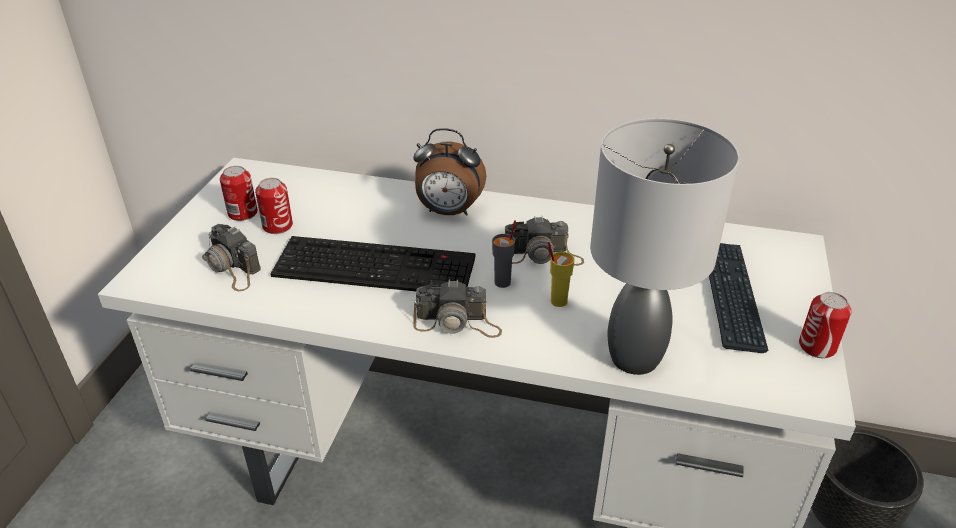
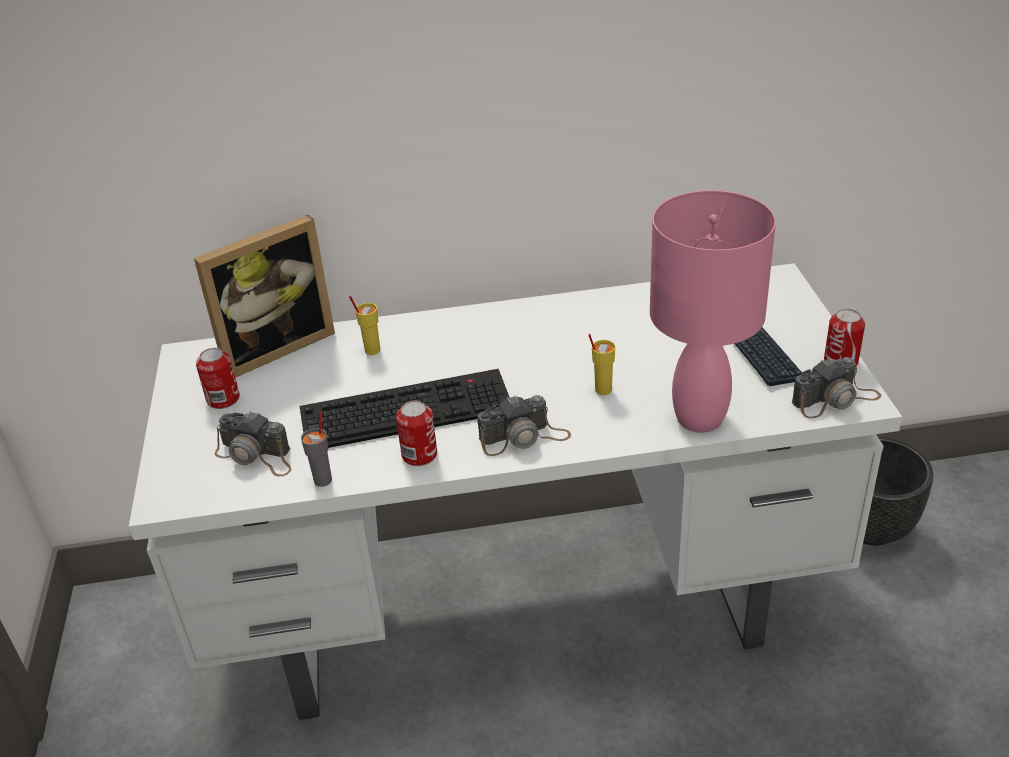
camera: 20 degrees left, 0 degrees up
(277, 226) = (273, 401): can -> can (419, 455)
(311, 182) = (274, 347): none -> picture frame
(384, 207) = (372, 350): none -> yellow cup
(448, 212) = (441, 337): alarm clock -> none
(503, 282) = (541, 388): grey cup -> grey cup (323, 480)
(542, 255) = (561, 352): camera -> camera (835, 399)
(636, 357) = (700, 417): grey table lamp -> pink table lamp

